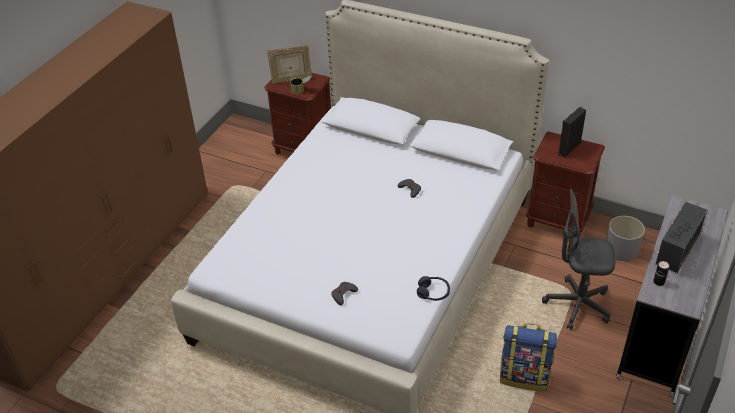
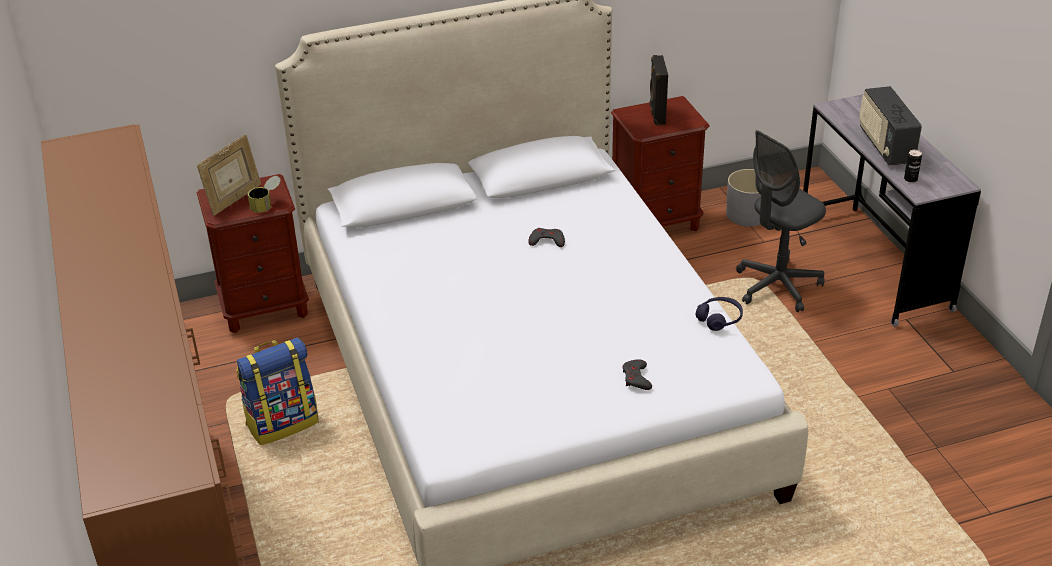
camera: 45 degrees left, 5 degrees down
(524, 376) = (820, 378): backpack -> backpack (282, 423)

